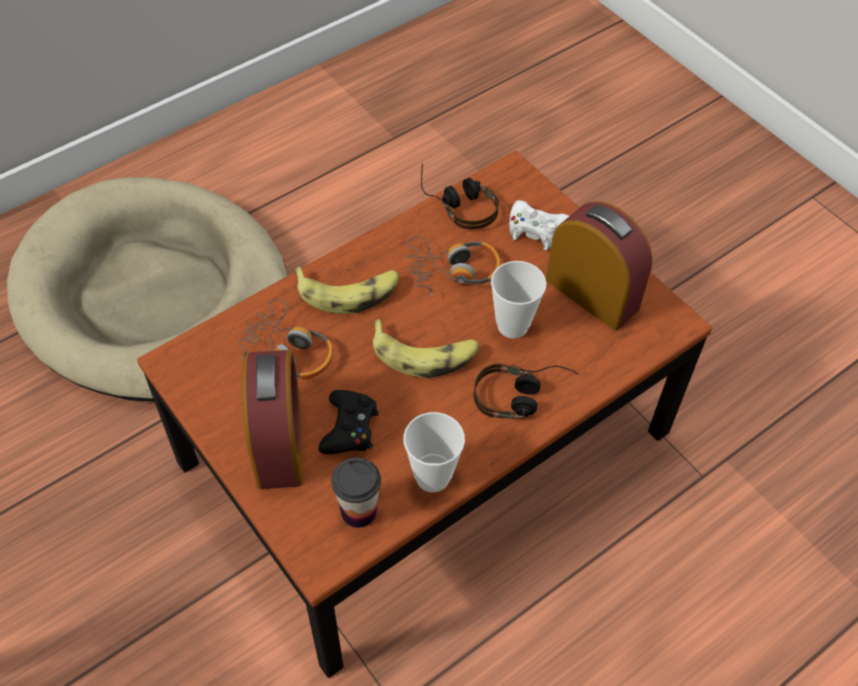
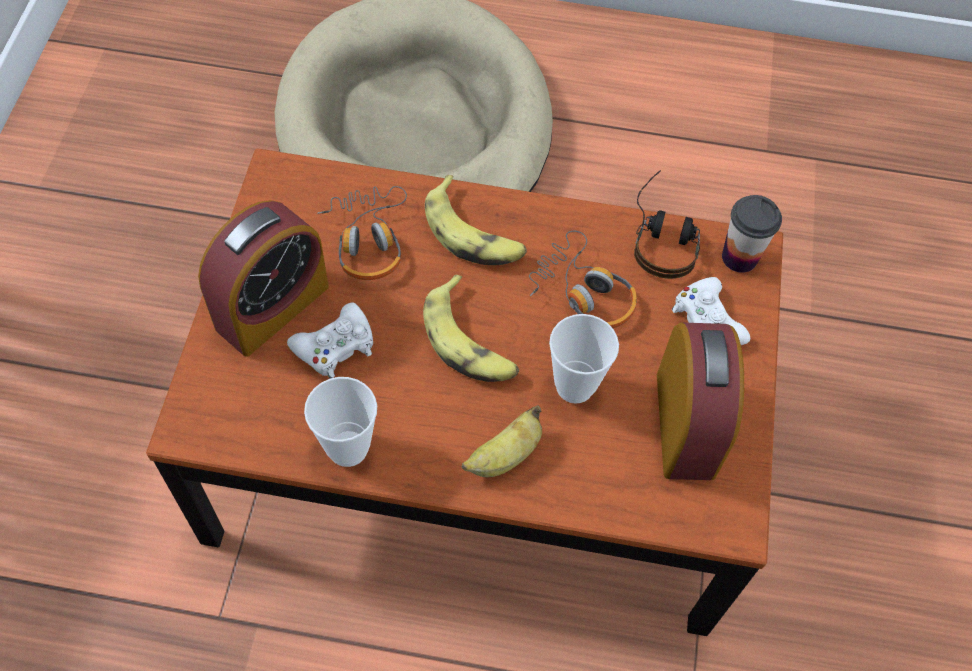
camera: 45 degrees right, 5 degrees up
(350, 428) = (335, 346): black game controller -> white game controller
(358, 511) = (260, 419): cup -> cup (739, 257)
(523, 397) = (504, 456): headphones -> banana

